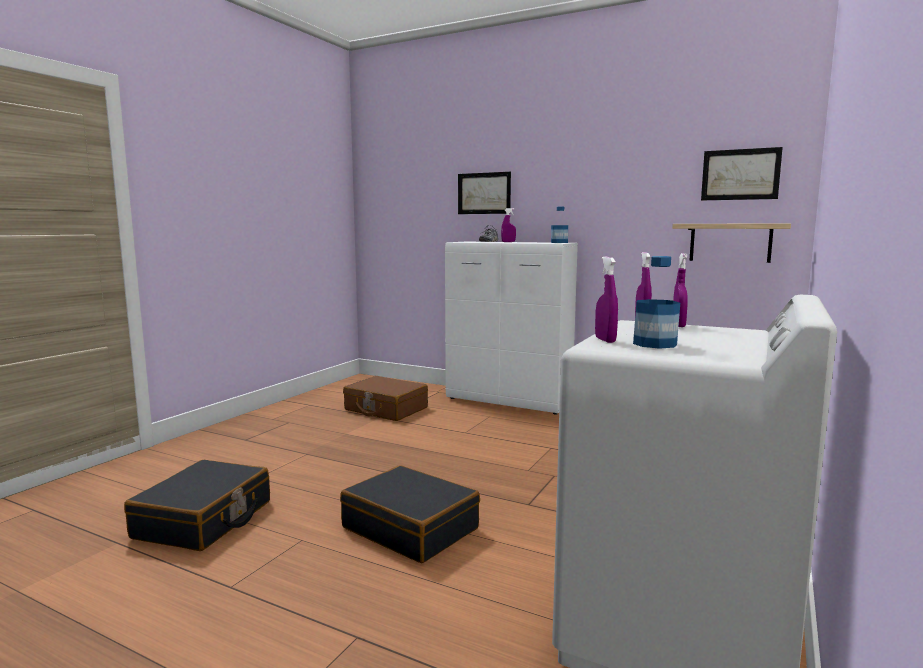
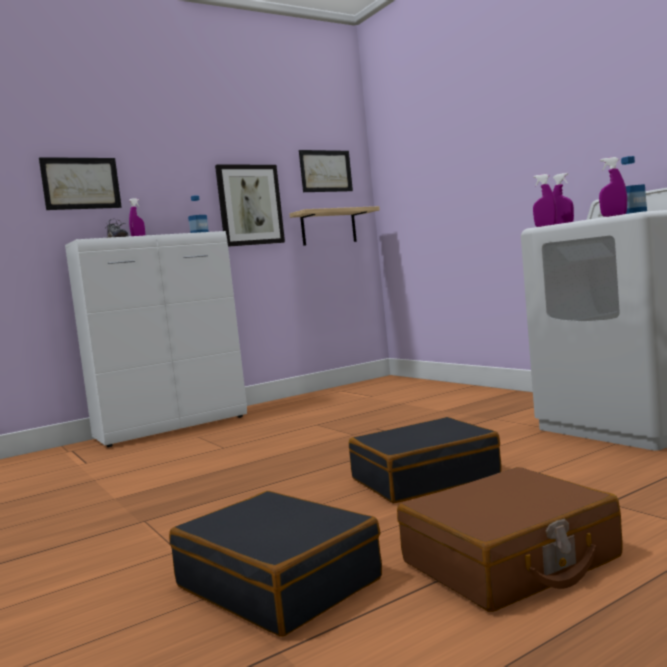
camera: 60 degrees left, 5 degrees down
(385, 409) = (71, 476): brown suitcase -> brown suitcase (510, 561)
(631, 214) = (250, 205): none -> picture

